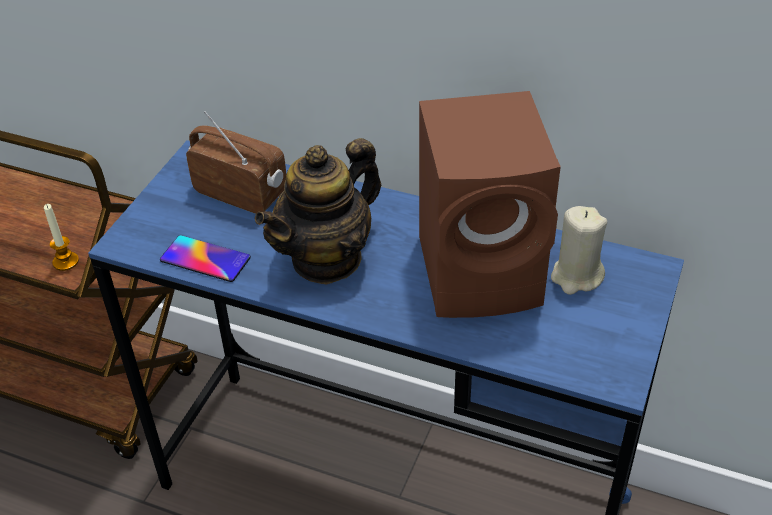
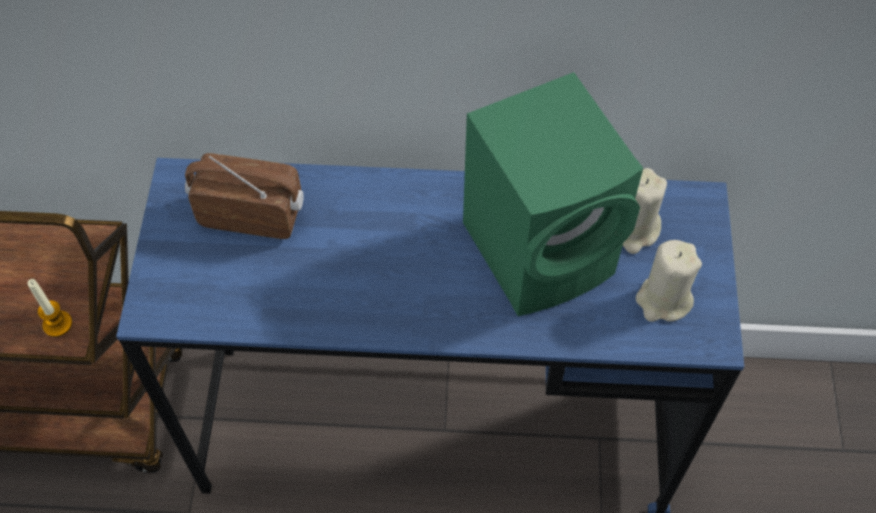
camera: 20 degrees left, 15 degrees up
(205, 259) = (250, 310): phone -> none
(327, 259) = (379, 275): teapot -> none
(484, 272) = (543, 248): brown speaker -> green speaker
(582, 337) = (663, 300): none -> beige candle

